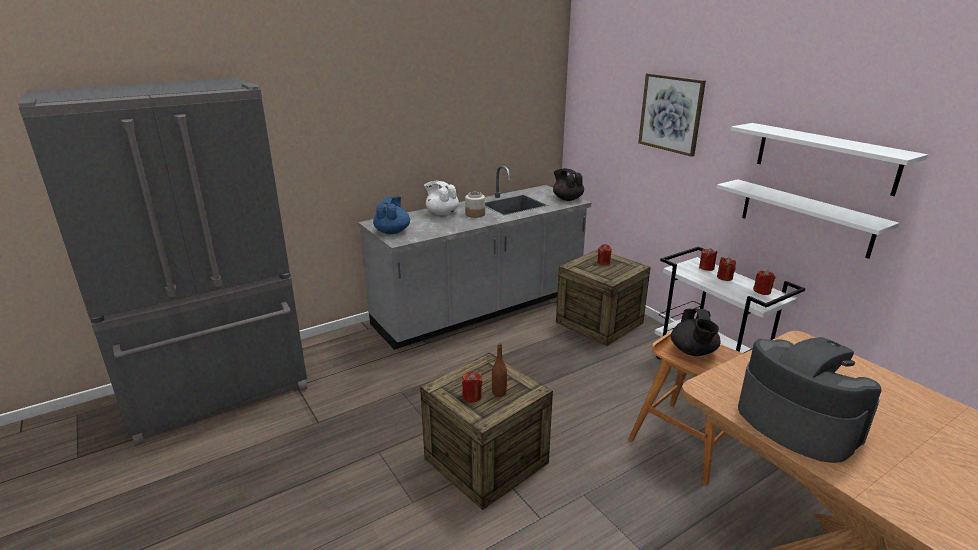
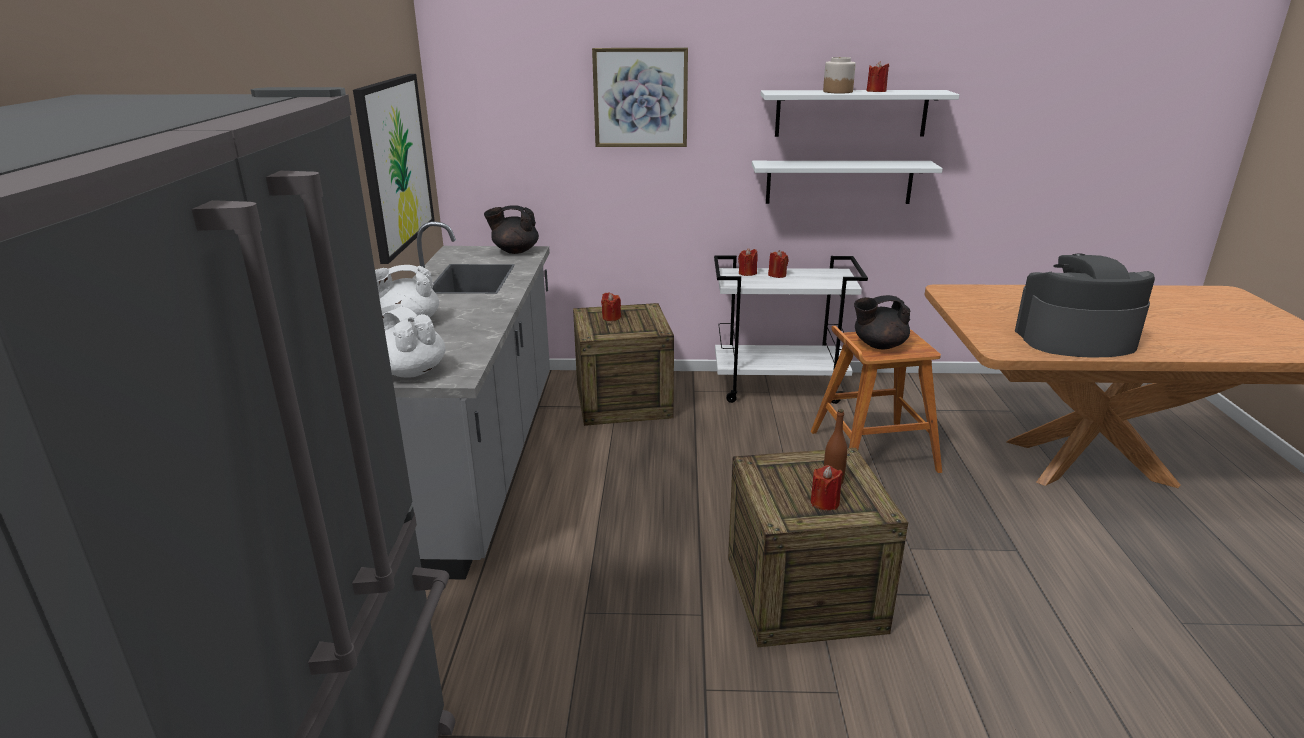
camera: 55 degrees left, 0 degrees up
(392, 231) = (411, 371): blue teapot -> white teapot
(475, 214) = (459, 305): jar -> jar (837, 91)
(503, 129) = (395, 164): none -> picture
(693, 352) = (878, 345): black teapot -> black teapot turned 135 degrees clockwise
(762, 291) = (822, 274): red candle -> red candle (876, 91)

